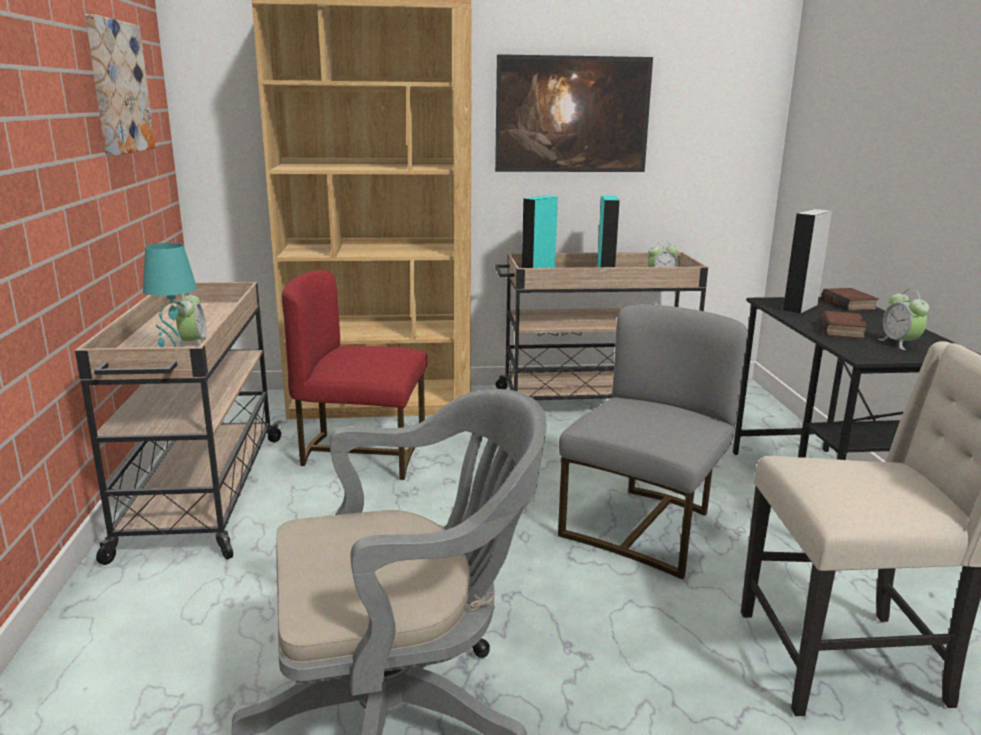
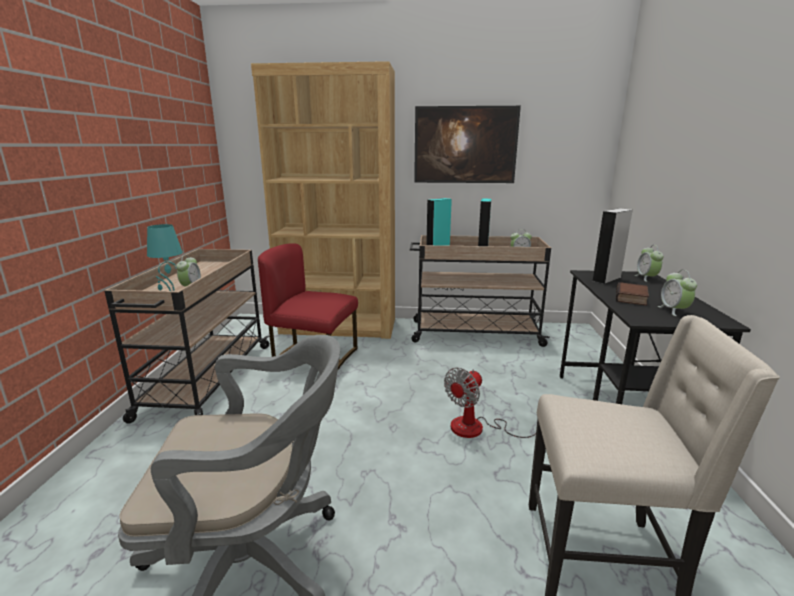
camera: 10 degrees right, 0 degrees up
(118, 87) = (169, 129): picture -> none
(645, 527) = (479, 428): grey chair -> fan
(850, 305) = (646, 278): book -> alarm clock

